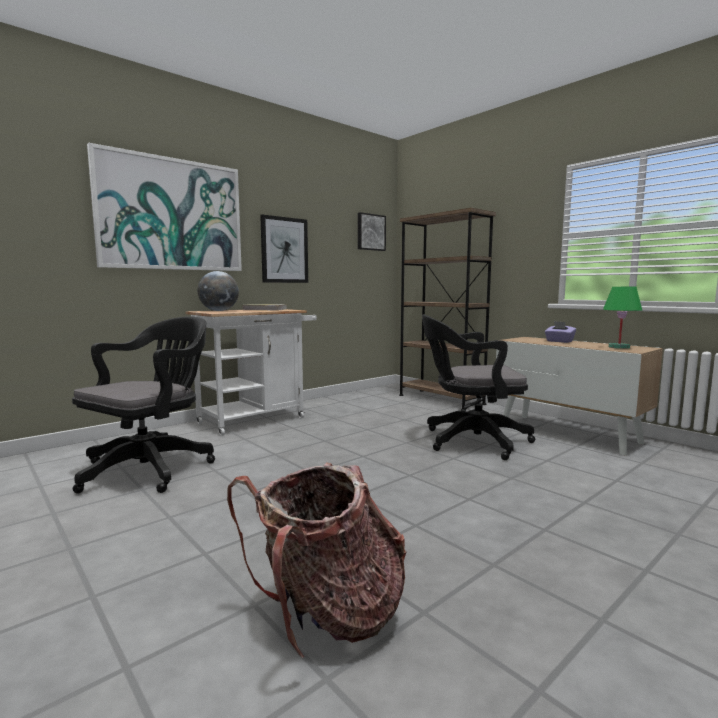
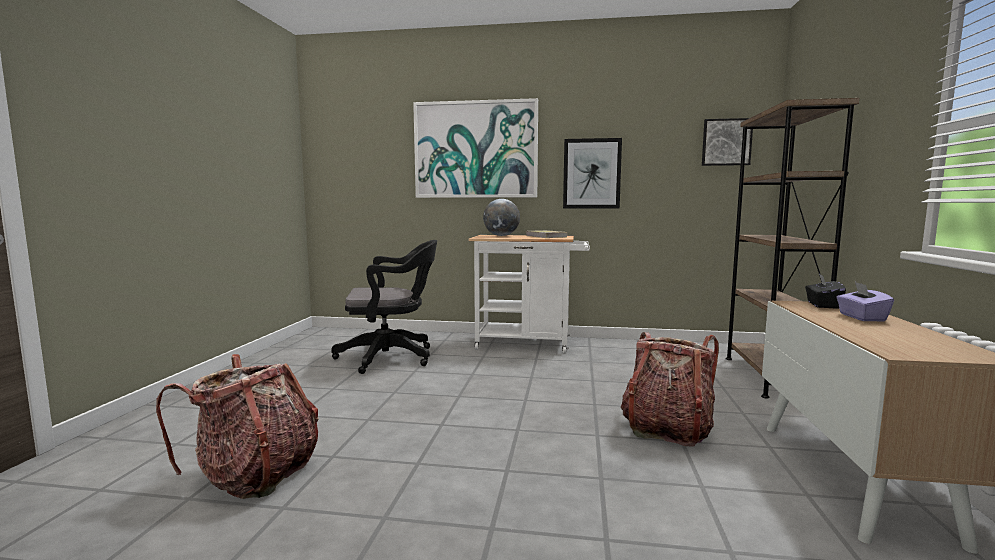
camera: 50 degrees right, 0 degrees up
(470, 441) = (667, 429): black office chair -> backpack
(524, 339) = (822, 305): none -> black tissue box
(618, 347) = (916, 344): green table lamp -> none

